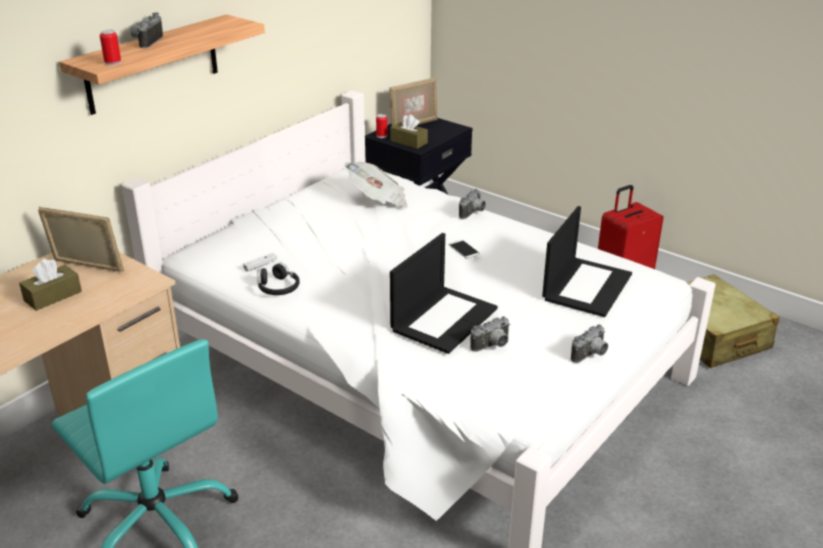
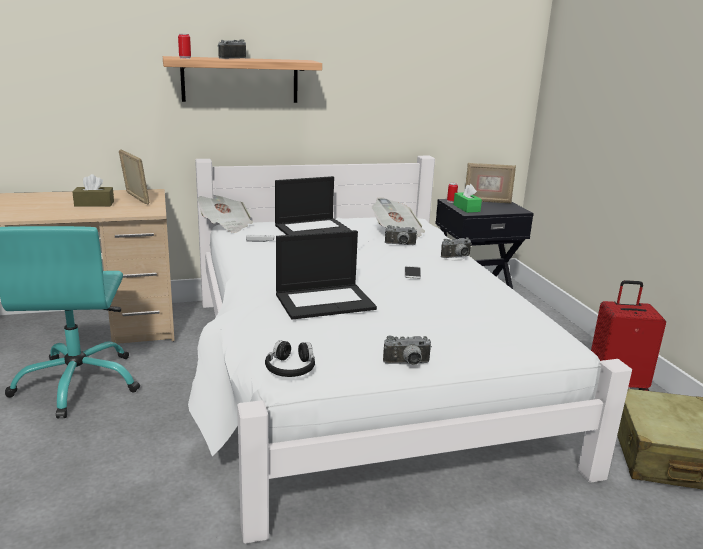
camera: 35 degrees right, 10 degrees down
(183, 256) = (225, 225): none -> newspaper
(277, 287) = (250, 253): black headphones -> black headphones (290, 368)
(409, 142) = (466, 208): brown tissue box -> green tissue box
(492, 346) = (333, 328): camera -> camera (400, 245)
(586, 286) = (480, 323): laptop -> laptop (313, 228)

